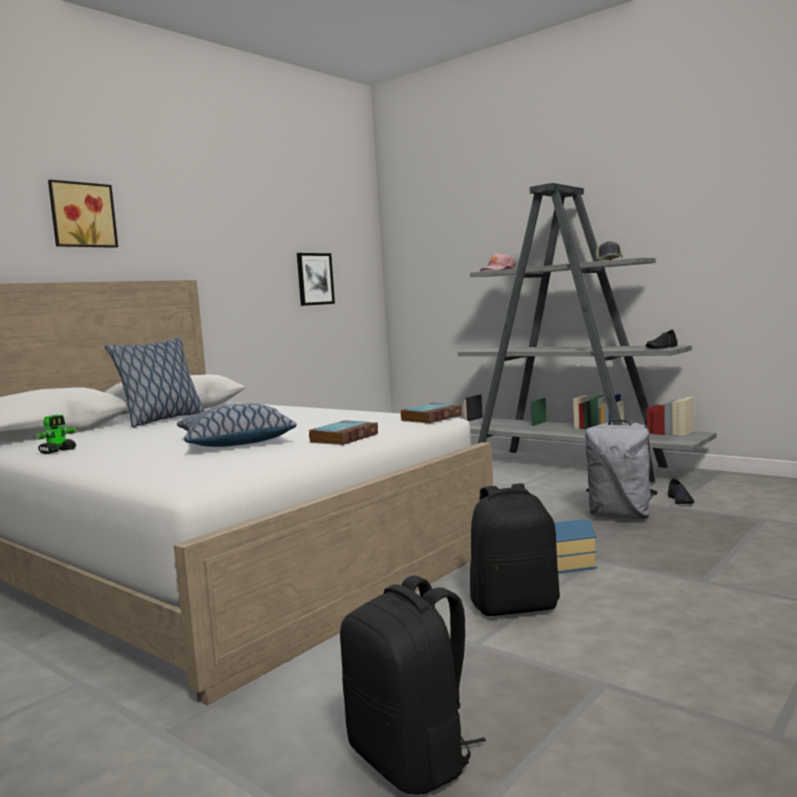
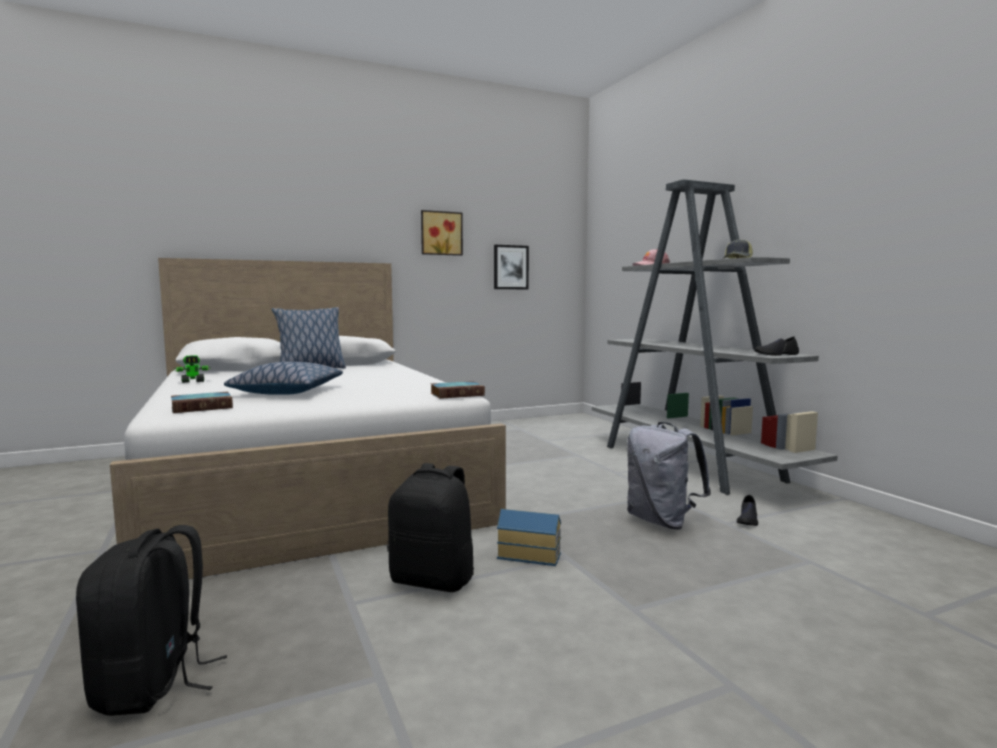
camera: 25 degrees right, 0 degrees up
(82, 215) = (300, 211): picture -> picture (441, 233)
(344, 438) = (349, 400): book -> book (203, 407)

